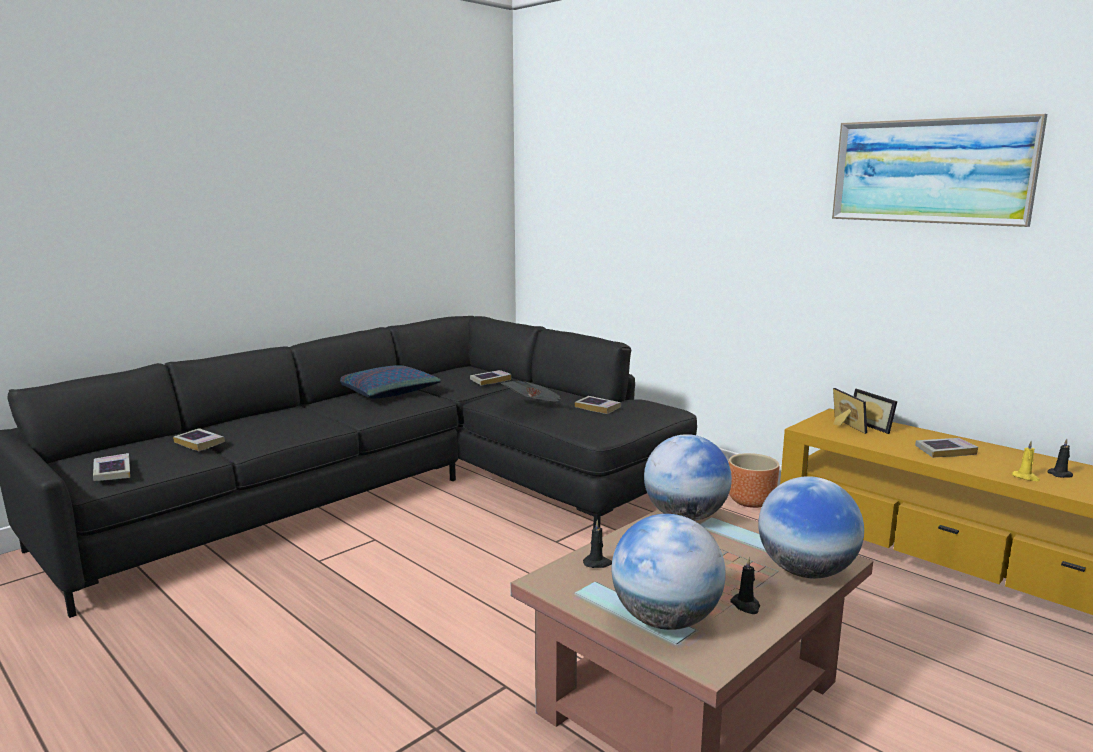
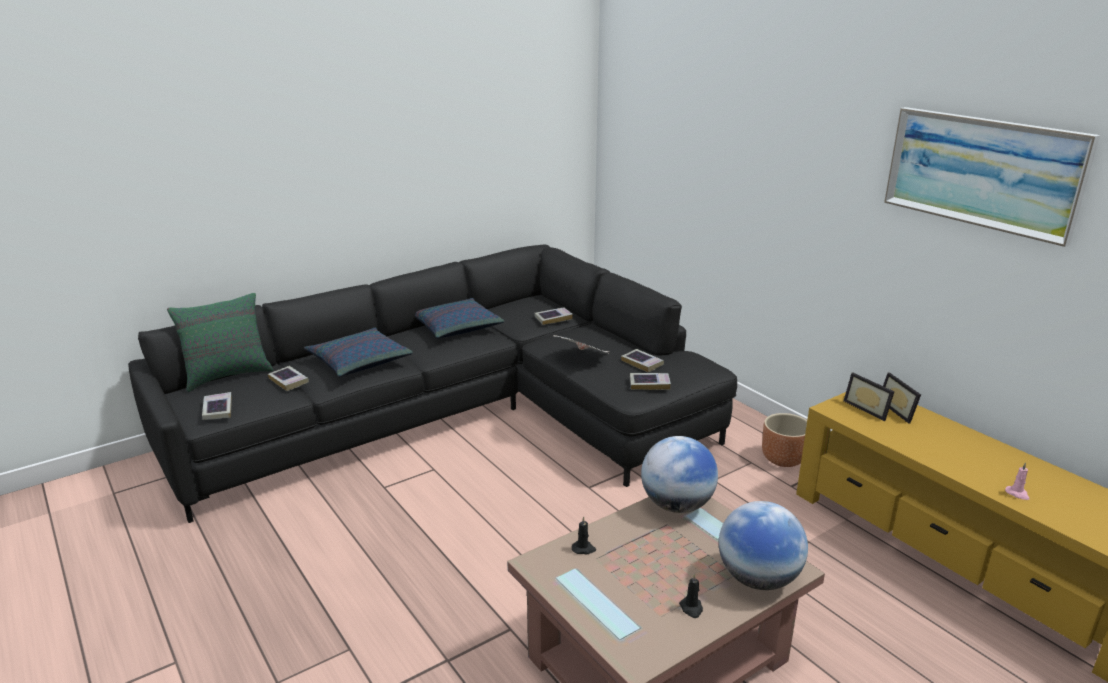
camera: 10 degrees right, 10 degrees up
(122, 444) = (228, 376): none -> green pillow
(282, 423) = (359, 362): none -> blue pillow
(666, 620) = (619, 615): globe -> none
(843, 426) = (868, 408): picture frame -> picture frame turned 150 degrees clockwise
(945, 451) = (954, 452): book -> book (649, 384)
(1026, 477) = (1017, 494): yellow candle -> pink candle
(1061, 475) = (1055, 494): black candle -> none

